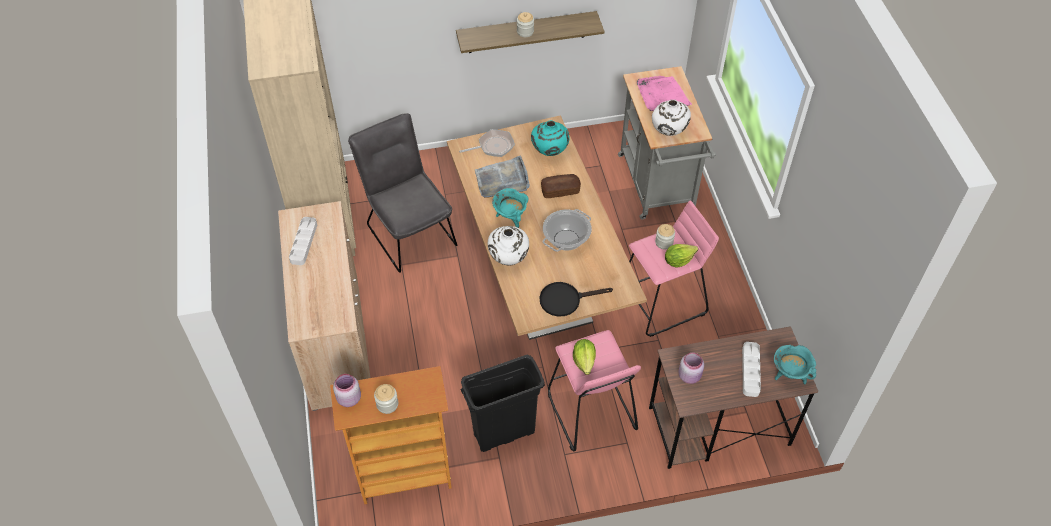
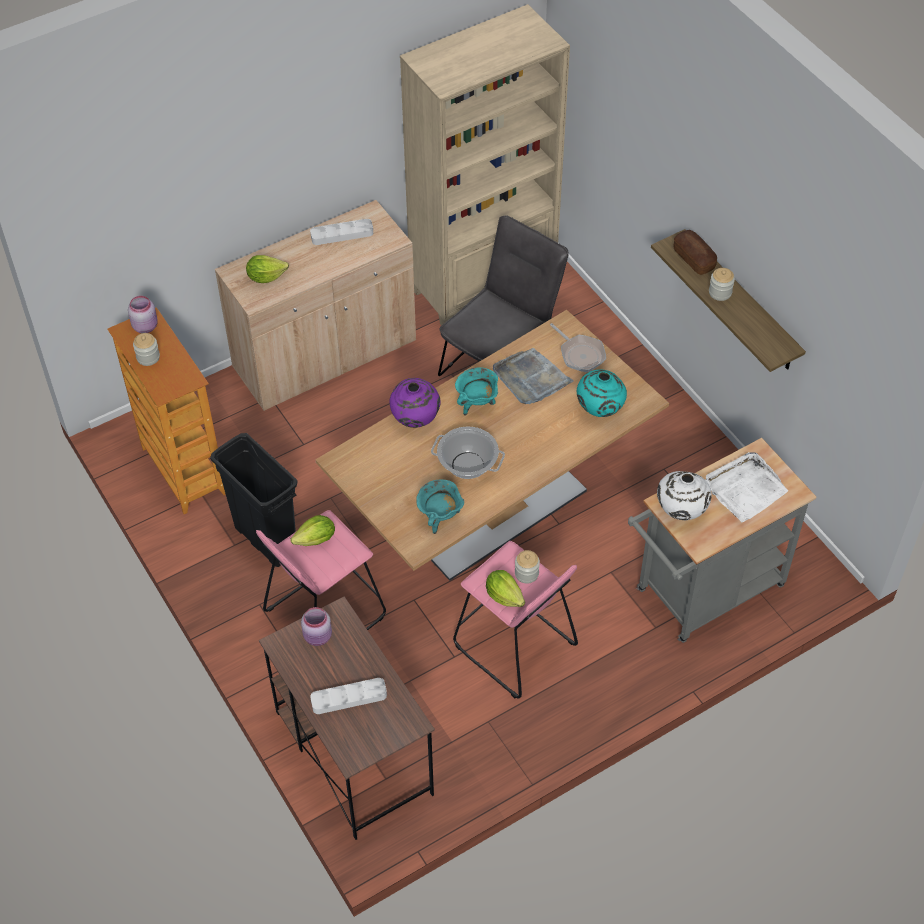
camera: 70 degrees right, 0 degrees up
(320, 307) = (266, 277): none -> lettuce
(509, 258) = (416, 420): white vase -> purple vase
(560, 191) = (541, 438): bread -> bread (693, 259)
(565, 299) = (379, 489): black frying pan -> none
(662, 96) = (745, 489): pink tray -> white tray
(789, 375) = (358, 742): turquoise cooking pot -> turquoise cooking pot (440, 517)

